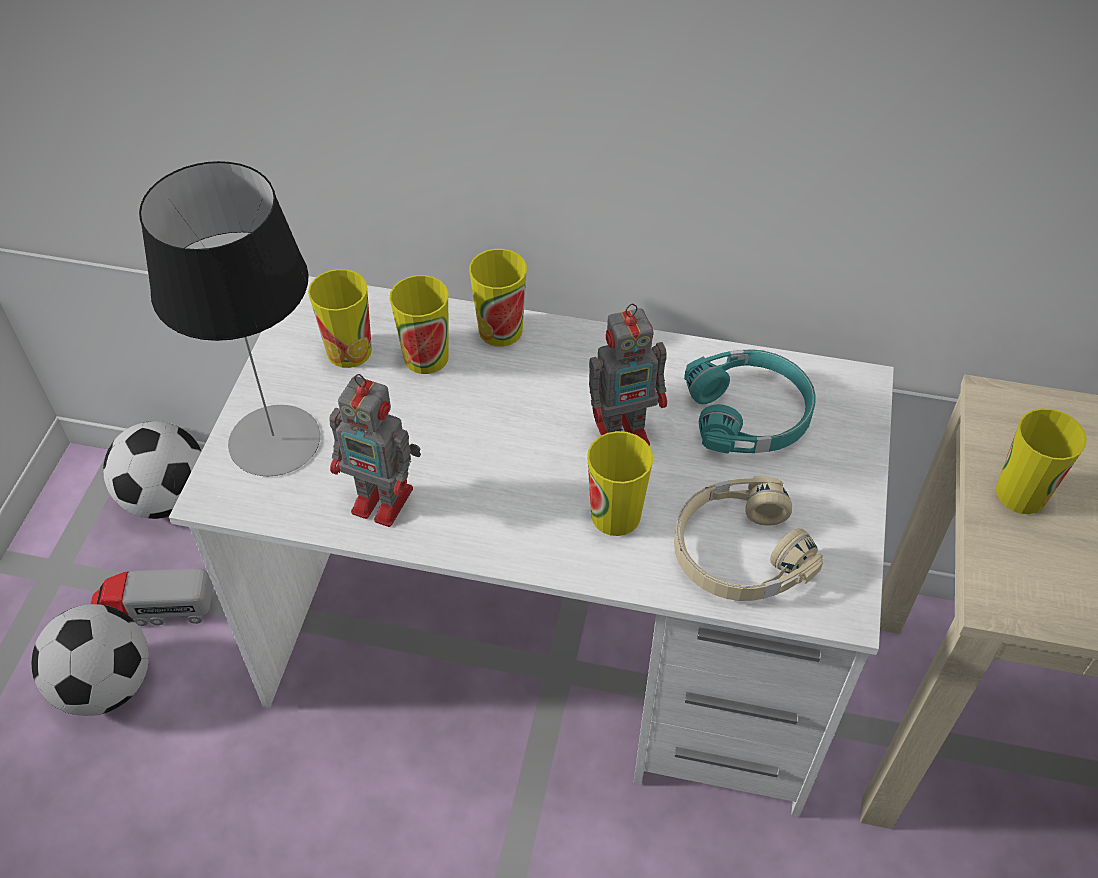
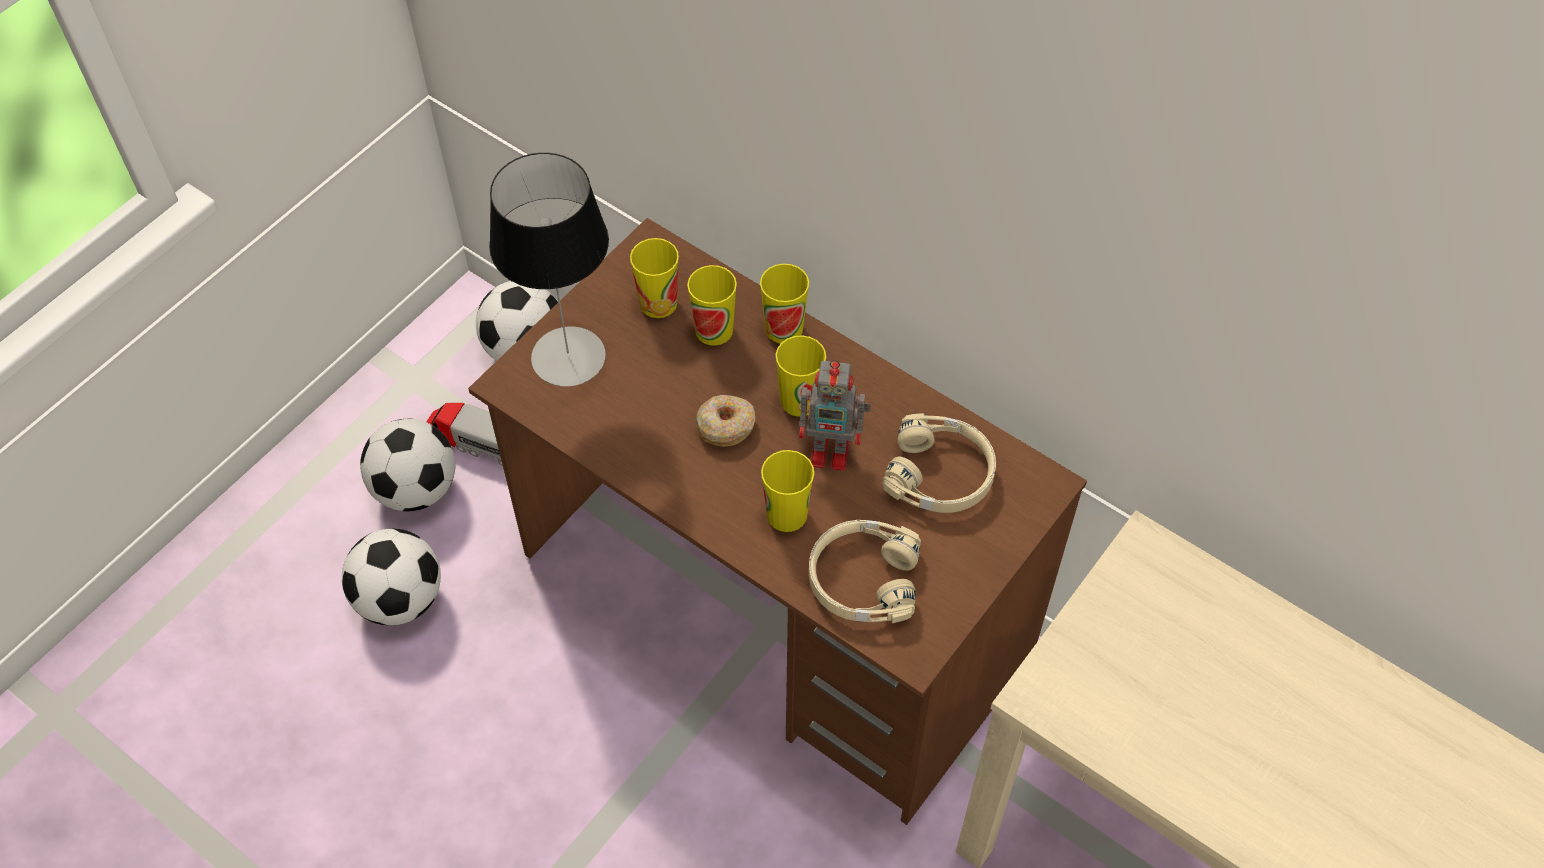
camera: 25 degrees right, 5 degrees up
(139, 813) = (400, 599): none -> football
(385, 501) = (624, 436): toy robot -> none
(494, 448) = (725, 426): none -> donut
(550, 651) = (774, 606): white desk -> brown desk
(750, 413) = (941, 474): turquoise headphones -> beige headphones
(1021, 493) = (1110, 624): cup -> cup (799, 400)

